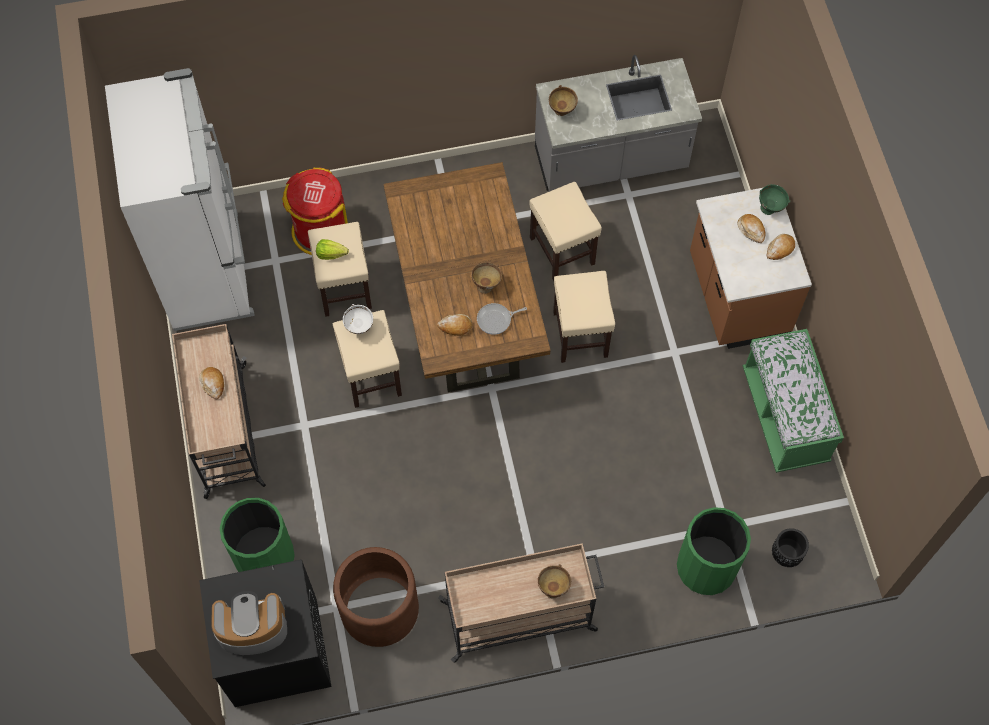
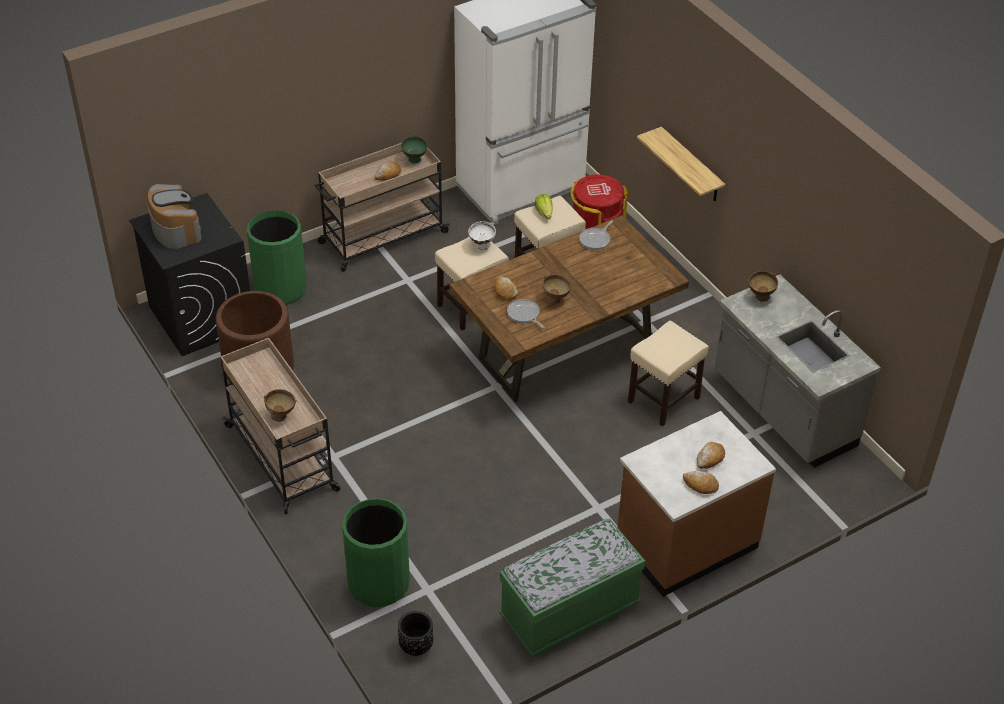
camera: 70 degrees right, 20 degrees down
(376, 92) = (691, 166): none -> shelf
(411, 220) = (596, 240): none -> frying pan
(580, 335) = (581, 434): beige stool -> none
(771, 209) = (743, 469): green bowl -> green bowl (415, 161)

